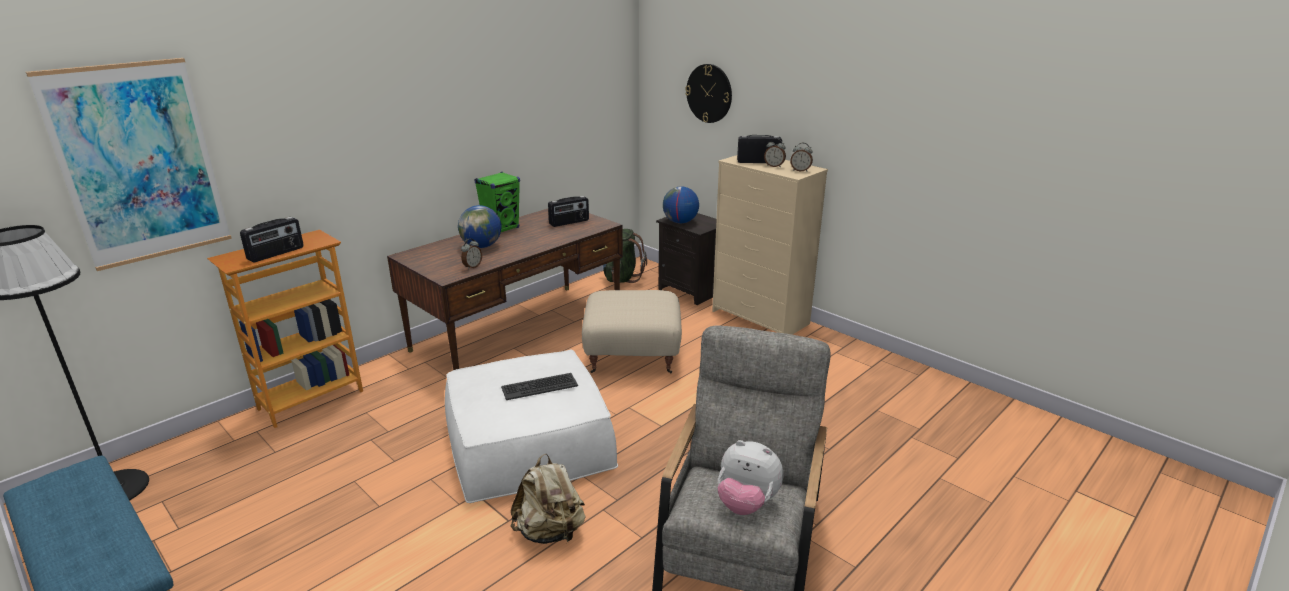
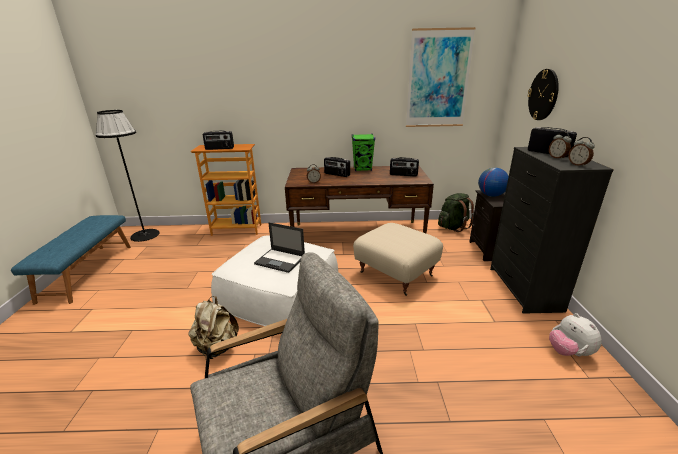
camera: 45 degrees right, 0 degrees up
(139, 164) = (175, 92): picture -> picture (438, 79)
(482, 246) = (336, 174): globe -> radio
(539, 386) = (280, 260): keyboard -> laptop
(746, 503) = (243, 409): plush toy -> plush toy (569, 352)
(761, 318) = (524, 289): beige dresser -> black dresser

